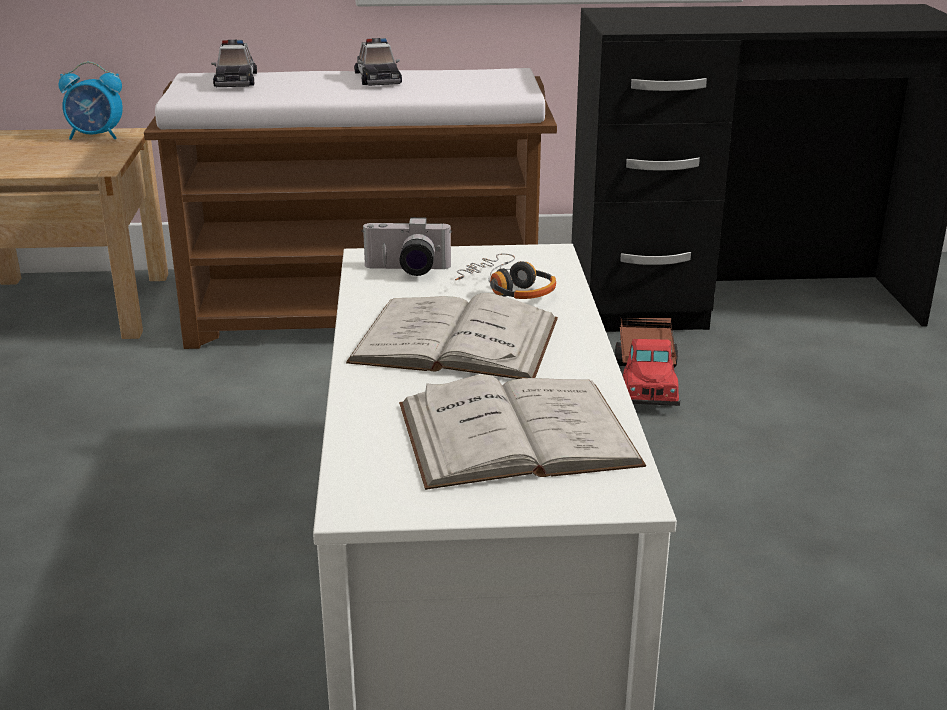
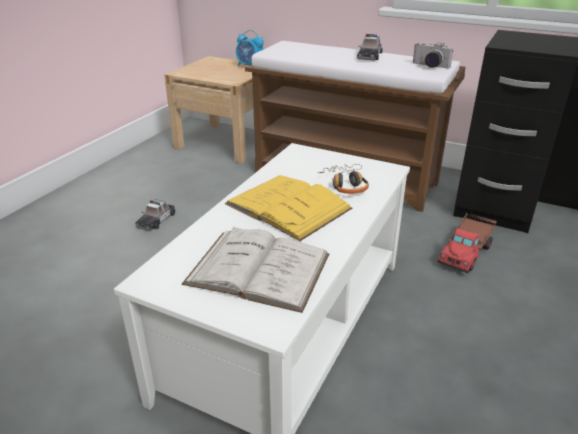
camera: 30 degrees right, 5 degrees up
(235, 80) = (301, 47): toy car -> toy car (156, 220)
(407, 270) = (307, 161): camera -> camera (429, 66)
(456, 340) = (288, 206): white book -> yellow book

